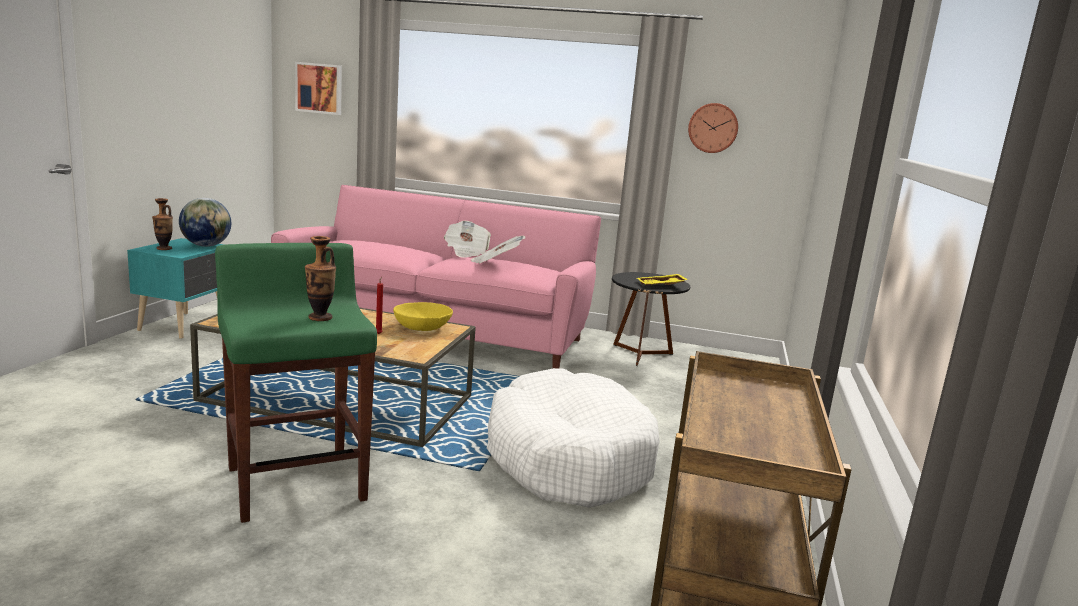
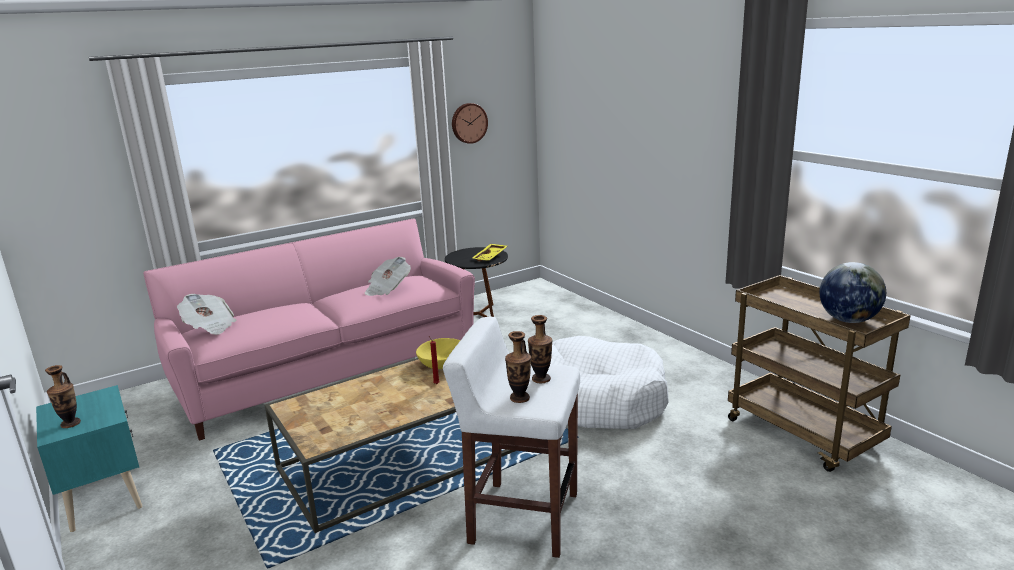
camera: 45 degrees left, 5 degrees up
(206, 246) = (98, 398): globe -> globe (848, 320)
(265, 317) = (519, 398): none -> vase
(296, 483) = (522, 517): green stool -> white stool
(319, 88) = (60, 171): picture -> none
(466, 252) = (339, 290): newspaper -> newspaper (209, 326)

